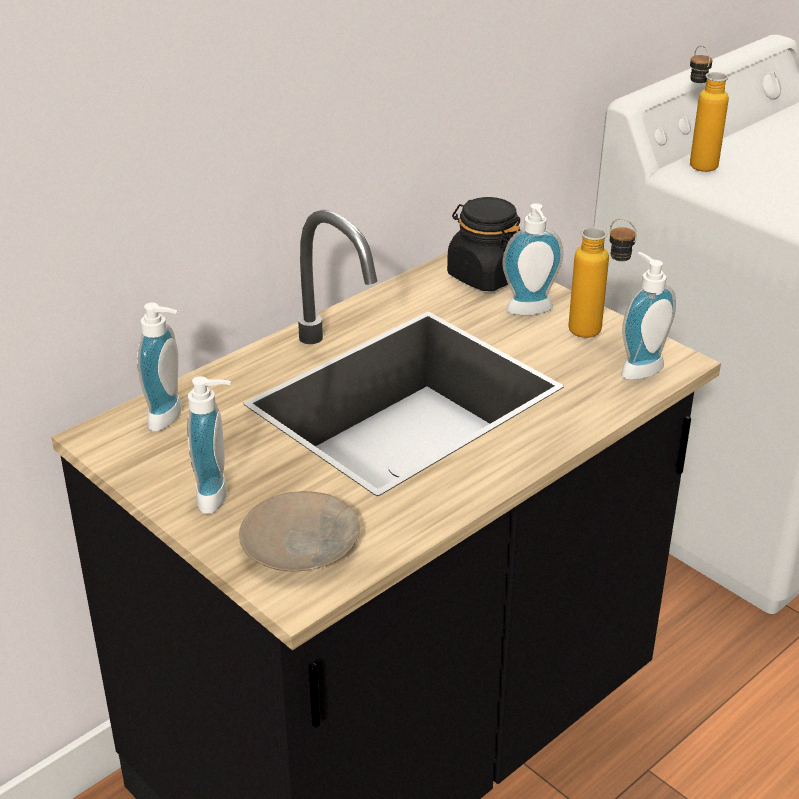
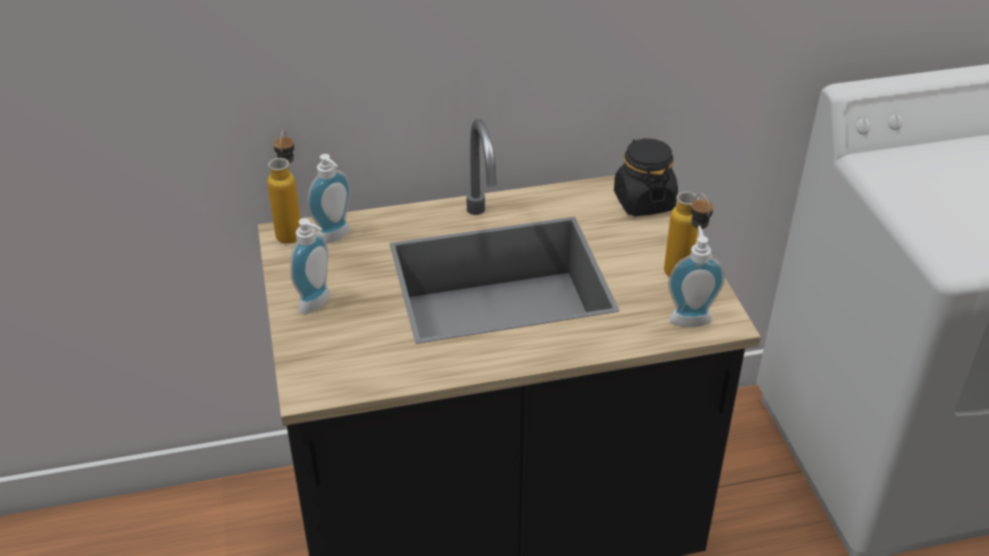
camera: 30 degrees right, 5 degrees up
(302, 544) = (340, 357): beige plate -> none
(531, 312) = (650, 243): soap dispenser -> none
(696, 162) = (888, 157): bottle -> bottle (291, 229)

